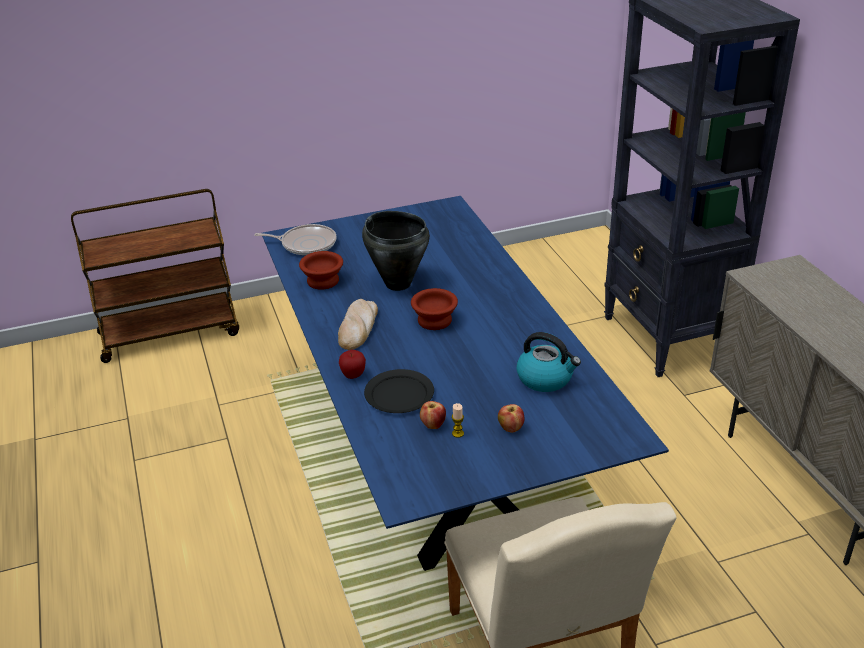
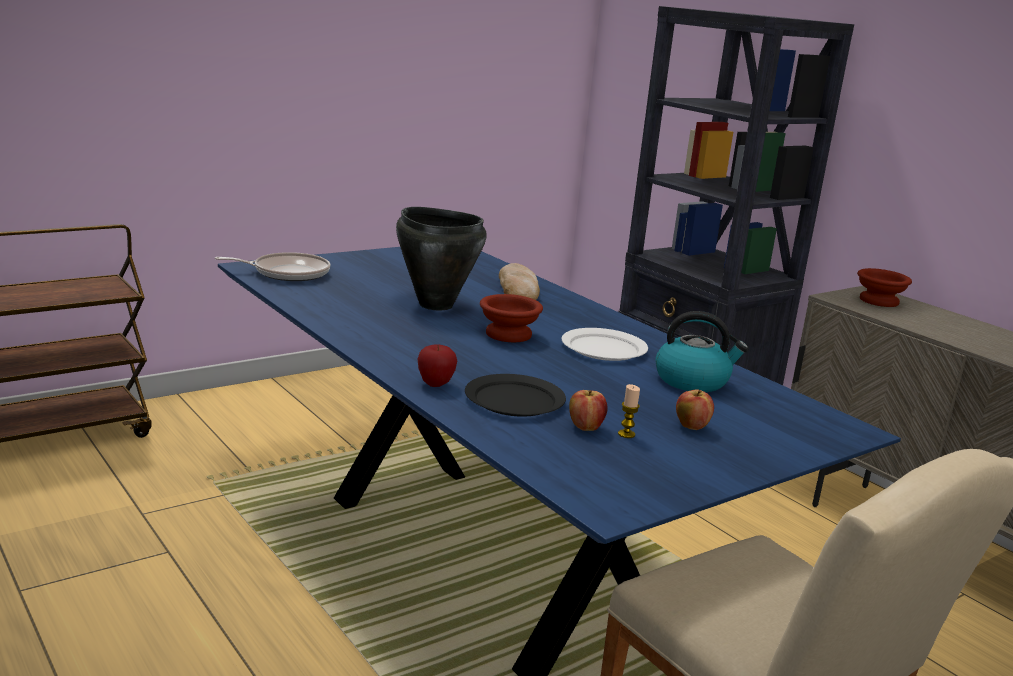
camera: 20 degrees left, 15 degrees down
(324, 281) = (333, 302): brown bowl -> brown bowl (880, 301)
(358, 327) = (410, 341): bread -> bread (518, 289)
(499, 338) = (604, 348): none -> white plate

